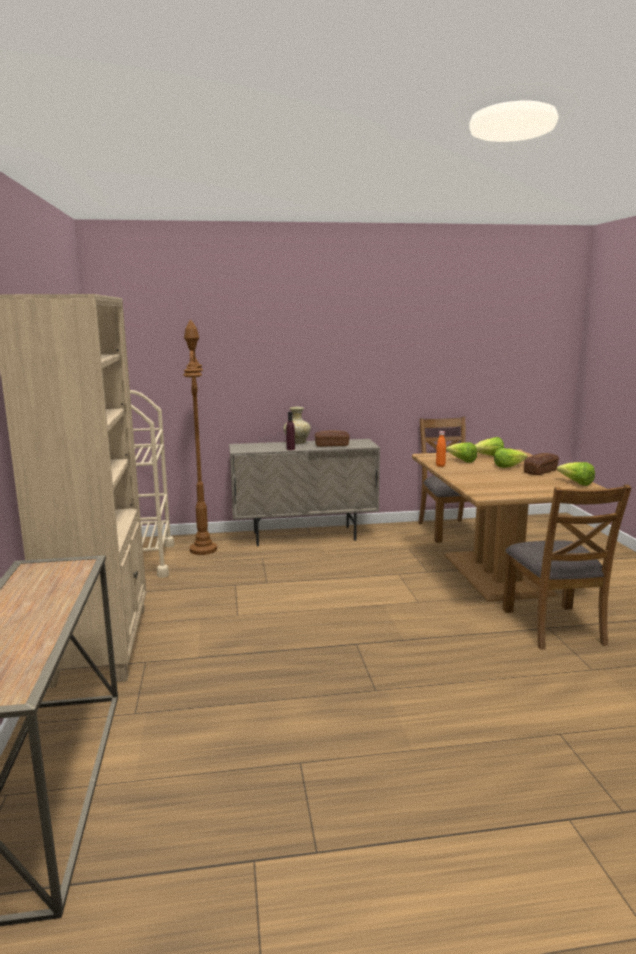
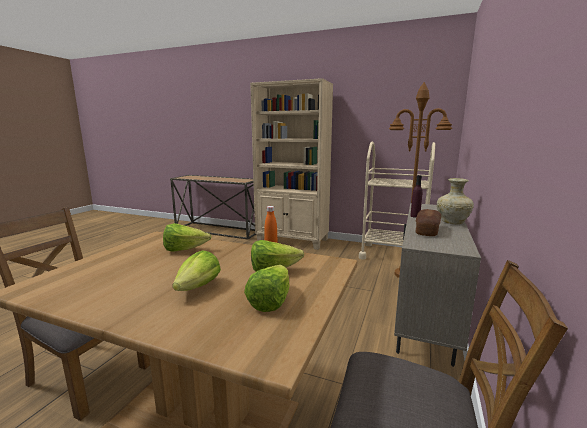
camera: 120 degrees right, 0 degrees up
(540, 472) = (135, 295): bread -> none
(576, 483) = (59, 289): lettuce -> lettuce (184, 250)

